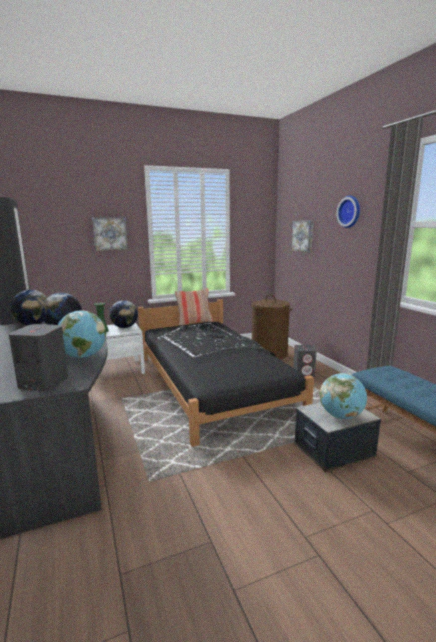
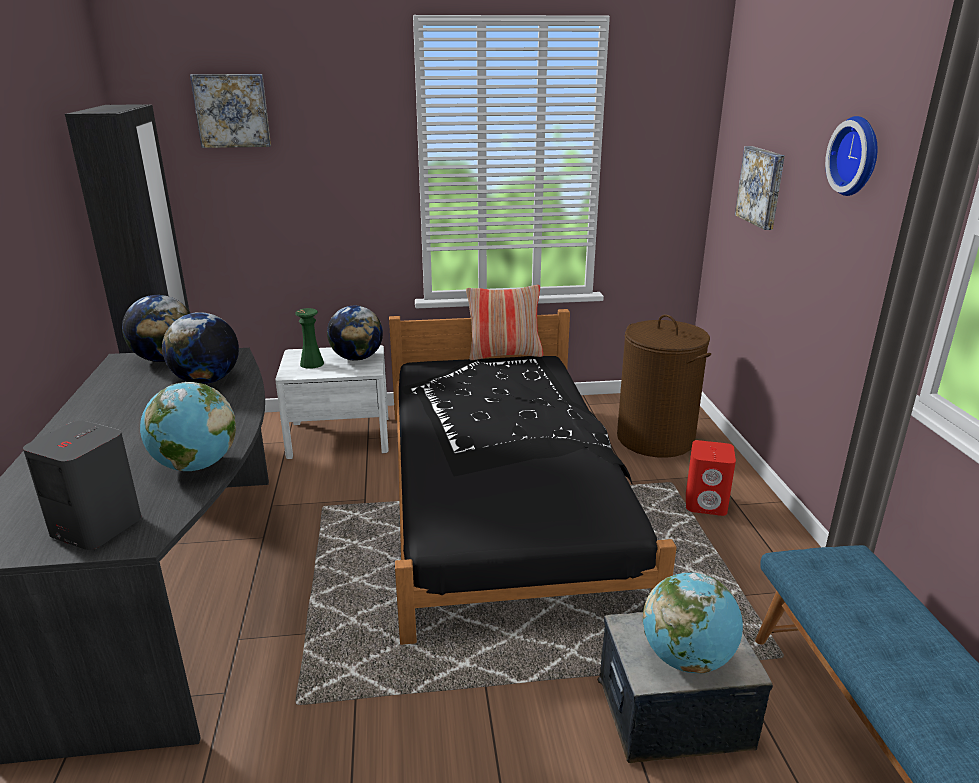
camera: 15 degrees right, 10 degrees up
(110, 233) = (339, 164): picture -> picture (232, 110)
(304, 374) = (706, 503): grey speaker -> red speaker

